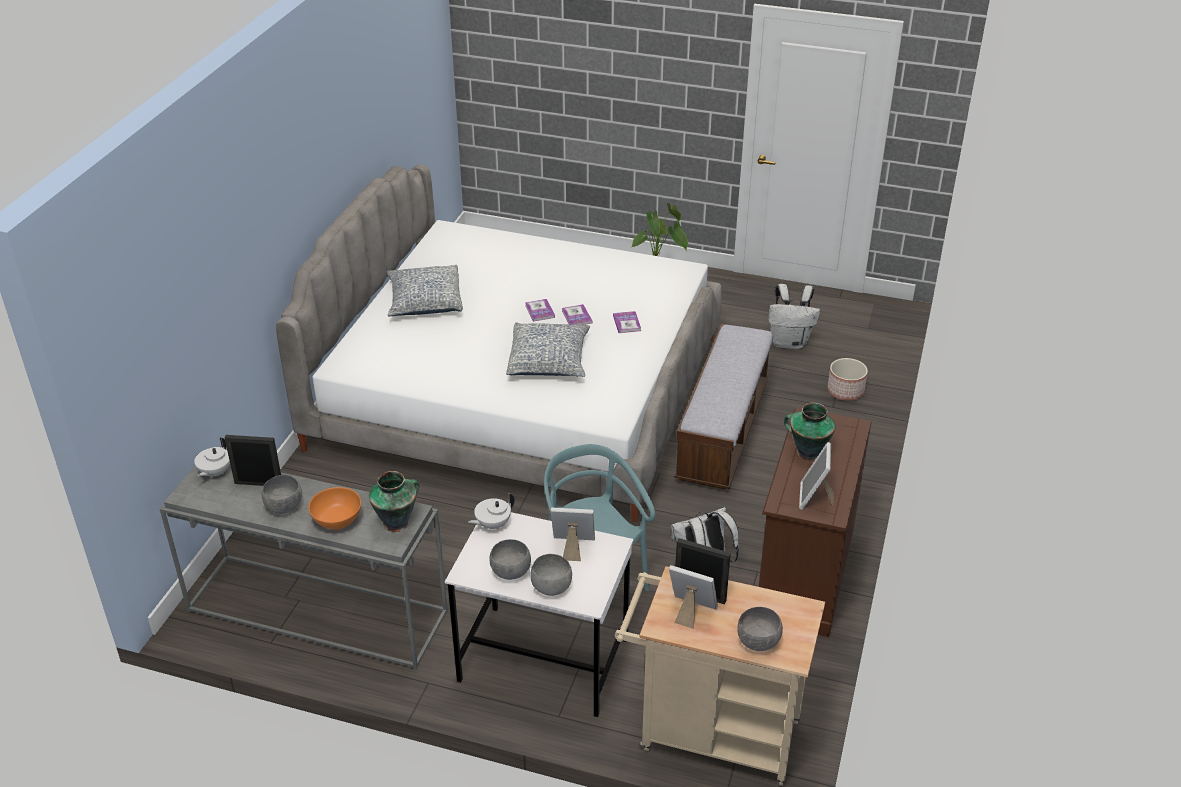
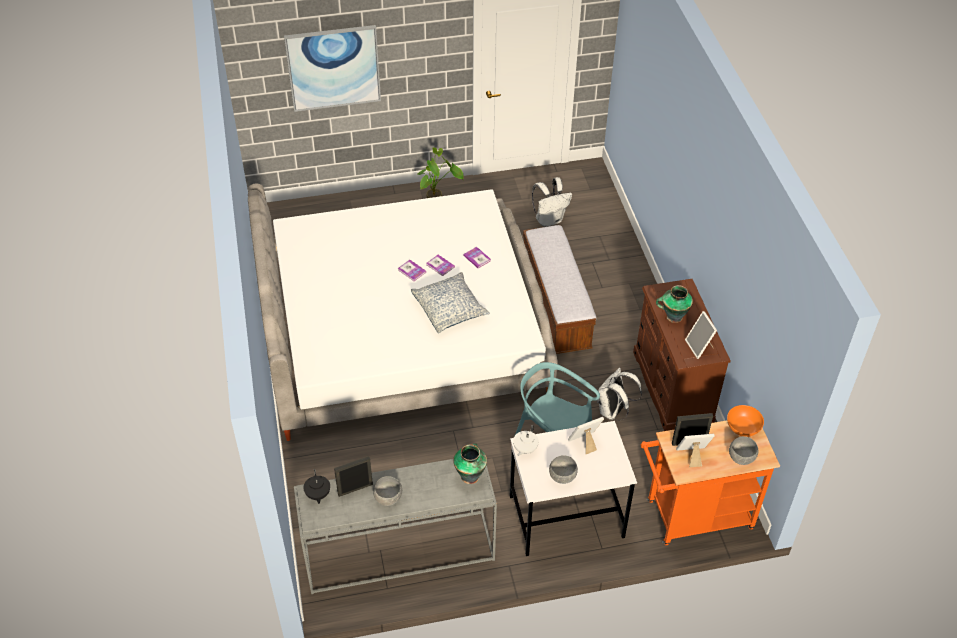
camera: 30 degrees left, 10 degrees up
(215, 473) = (317, 495): white teapot -> black teapot
(337, 521) = (432, 492): orange bowl -> orange bowl (743, 429)
(425, 301) = (324, 294): pillow -> none
(551, 587) = (593, 475): grey bowl -> none
(572, 69) = (333, 68): none -> picture
(710, 734) = (693, 517): beige cart -> orange cart
(846, 391) = (609, 244): planter -> none

